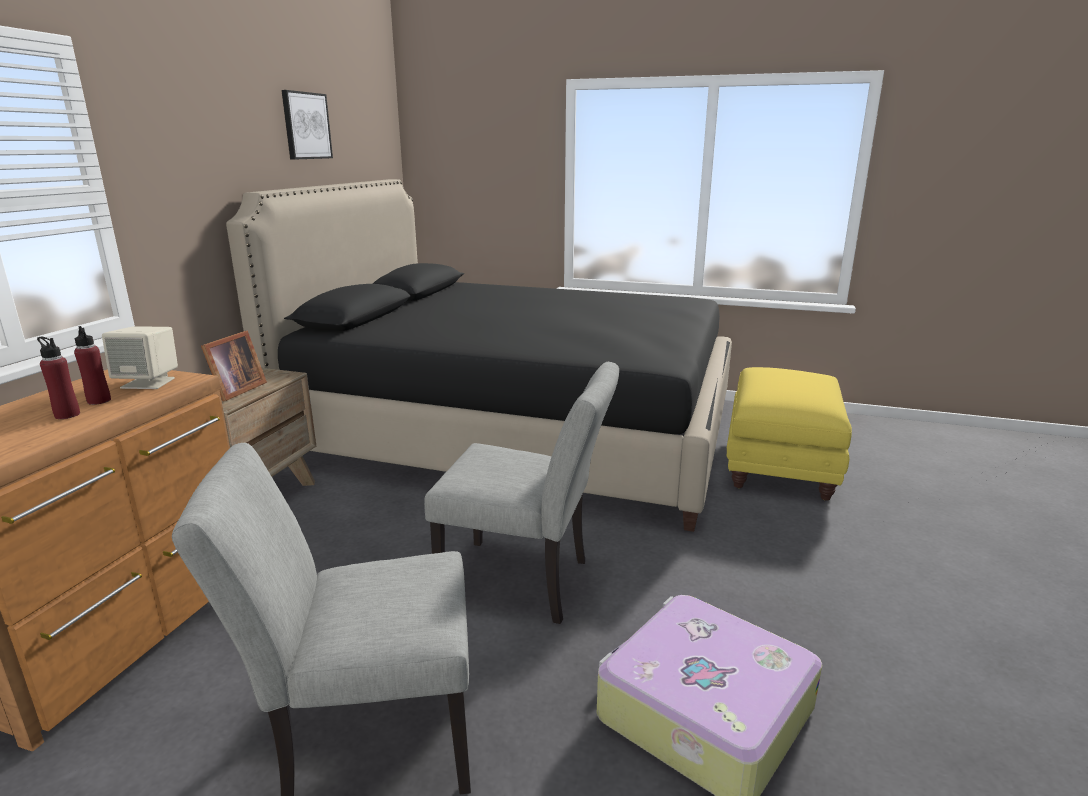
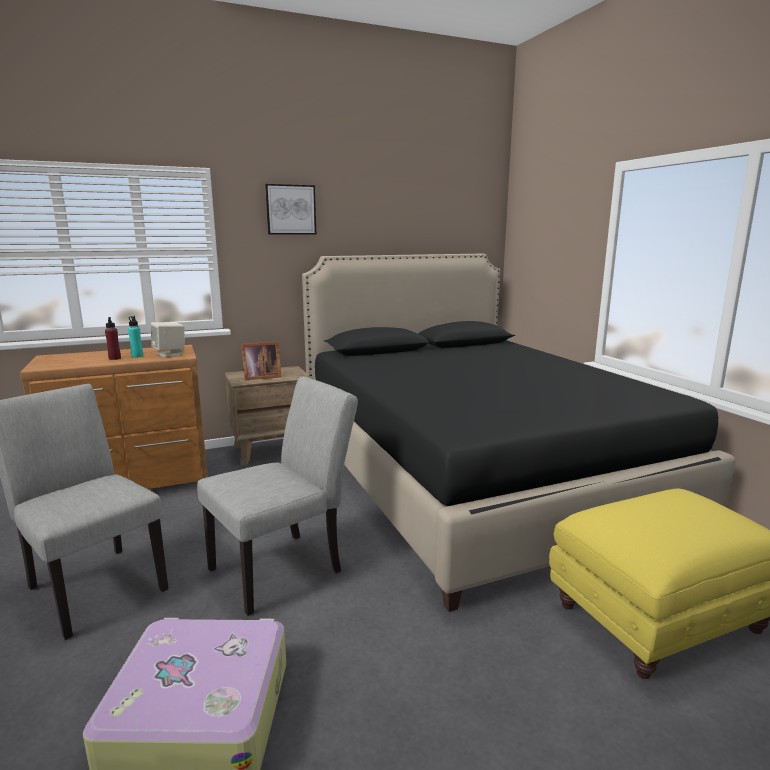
camera: 50 degrees right, 5 degrees down
(99, 401) = (137, 356): red bottle -> turquoise bottle
(306, 126) = (391, 213): picture -> picture (290, 210)
(526, 582) = (285, 567): grey chair -> grey chair turned 105 degrees counterclockwise

